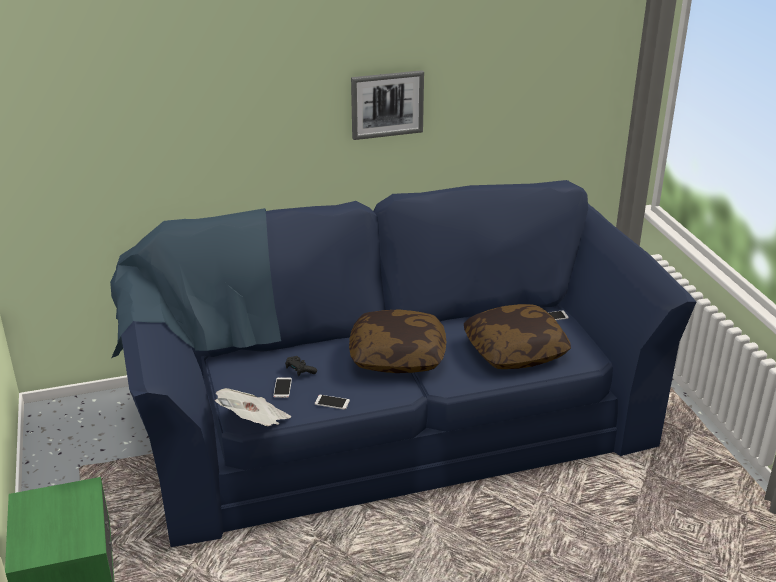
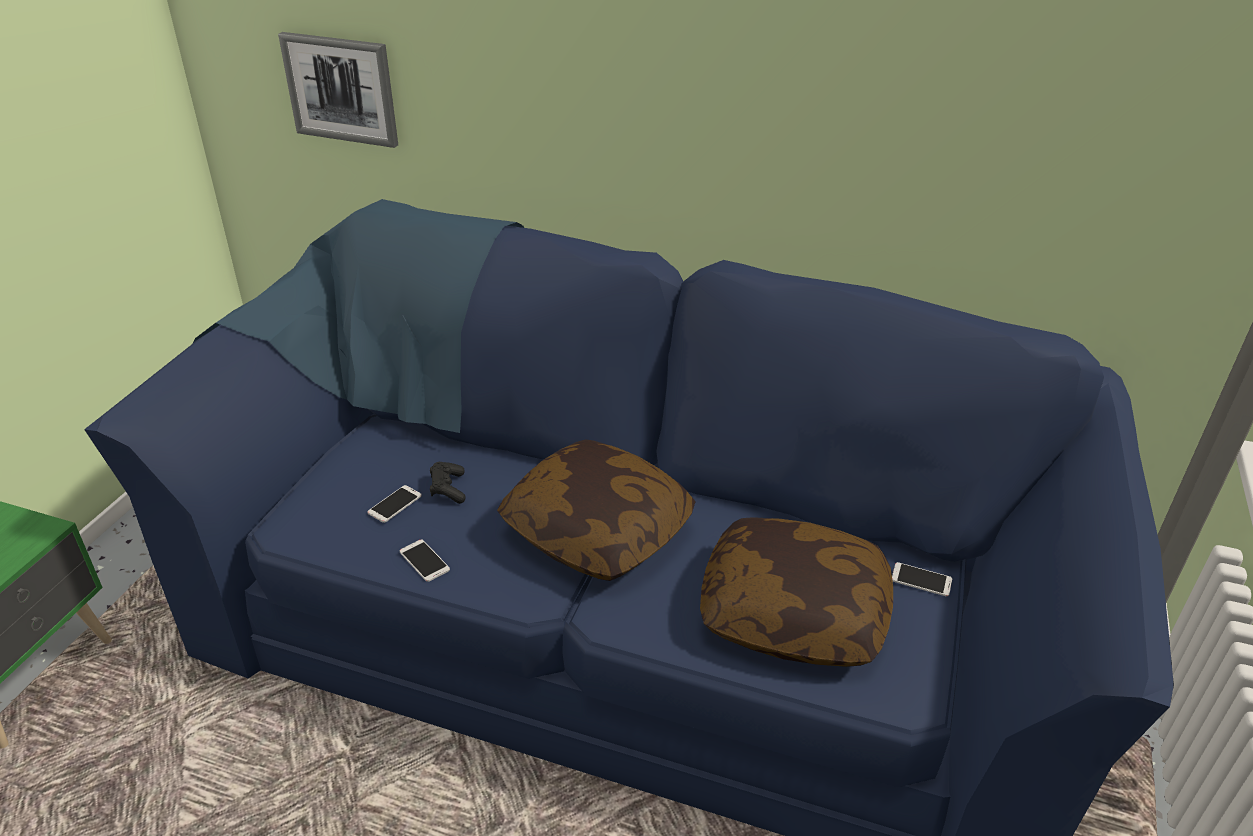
camera: 35 degrees right, 5 degrees up
(254, 422) = (297, 540): newspaper -> none
(387, 104) = (772, 101): picture -> picture (341, 89)

